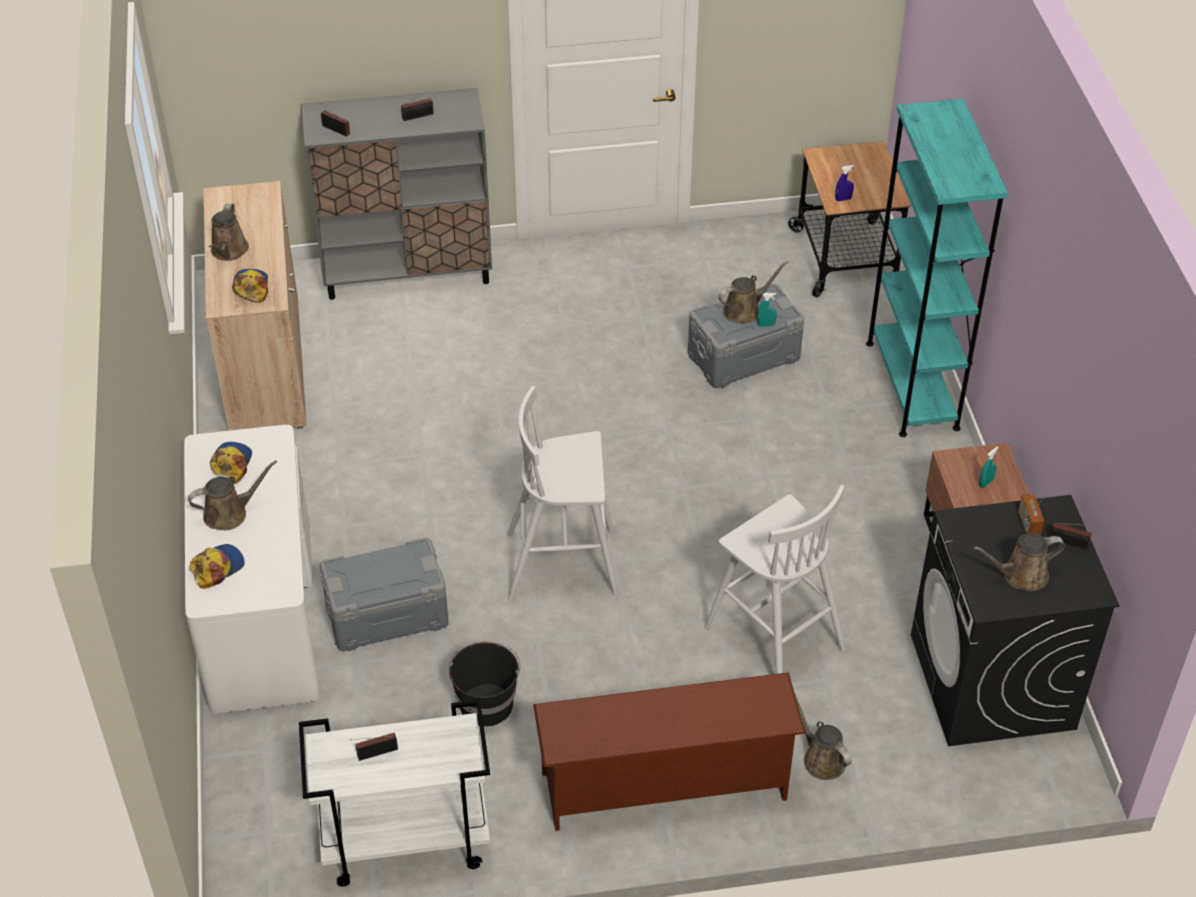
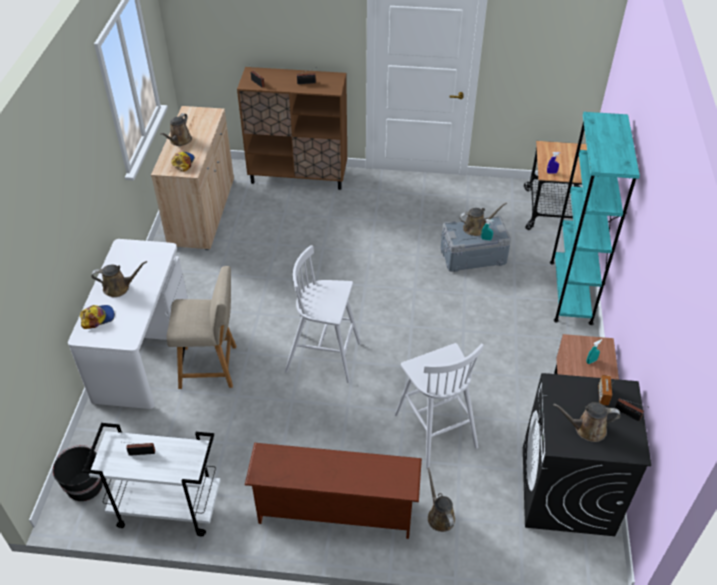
camera: 15 degrees right, 0 degrees up
(231, 464) = (133, 259): cap -> none
(387, 615) = (211, 367): grey storage box -> beige chair
(408, 272) = (298, 176): grey cabinet -> brown cabinet
(486, 703) = (247, 432): black bucket -> black bucket (85, 485)

